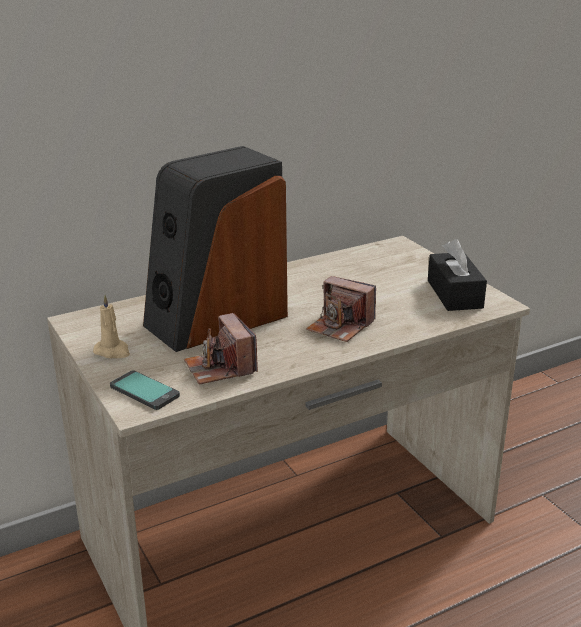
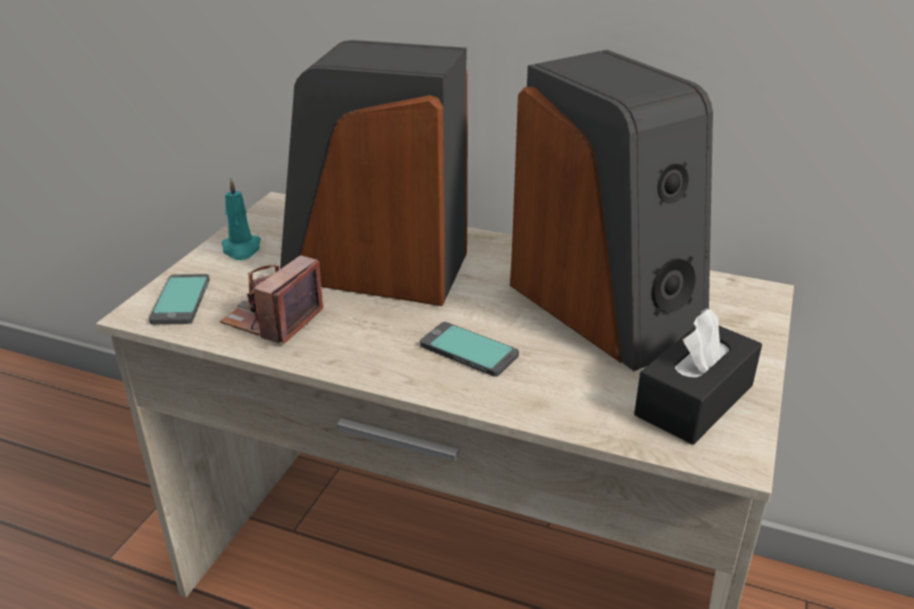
camera: 50 degrees right, 5 degrees up
(112, 351) = (241, 249): beige candle -> turquoise candle
(340, 326) = (468, 351): camera -> phone
(356, 280) = (606, 308): none -> speaker

